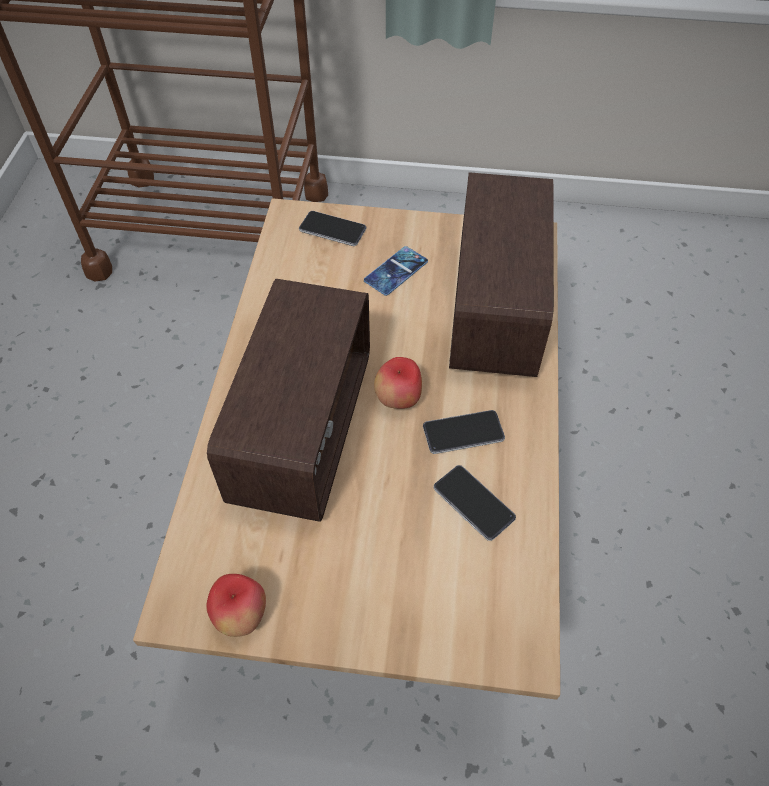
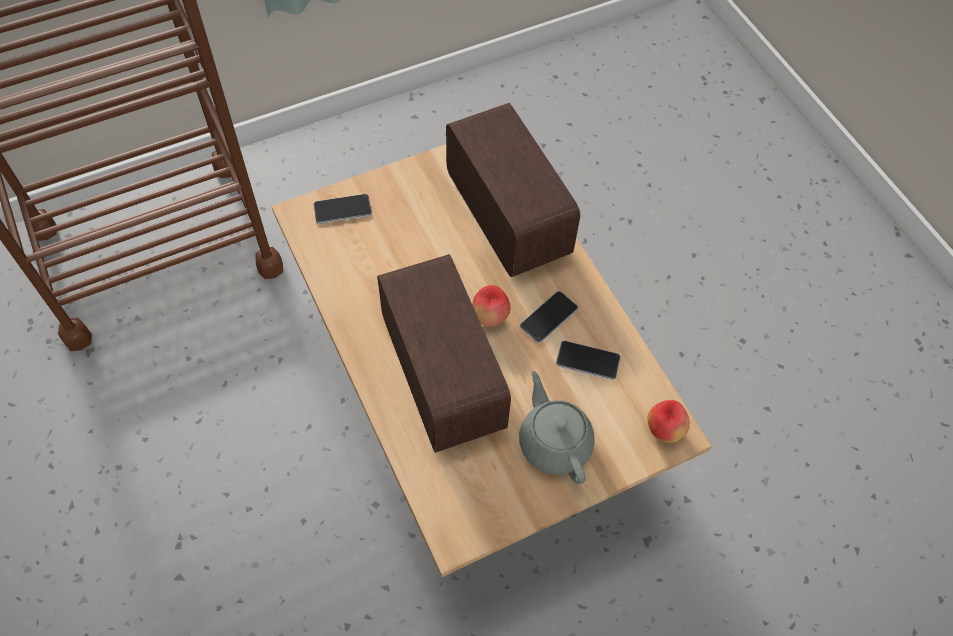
camera: 35 degrees left, 5 degrees up
(241, 616) = (498, 516): apple -> apple (664, 430)
(366, 571) = (554, 442): none -> grey teapot
(396, 271) = (416, 220): phone -> none

